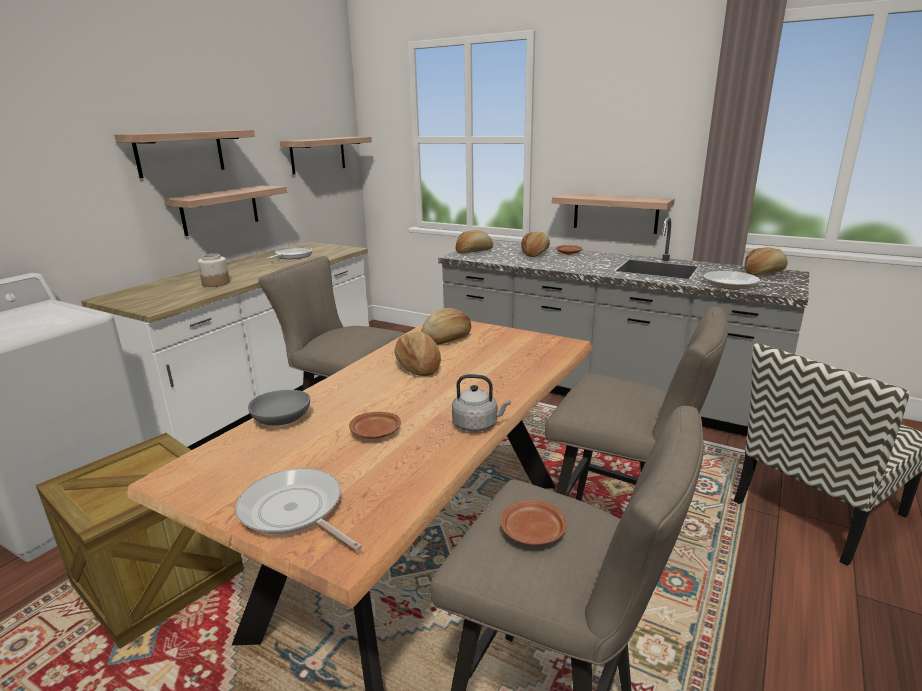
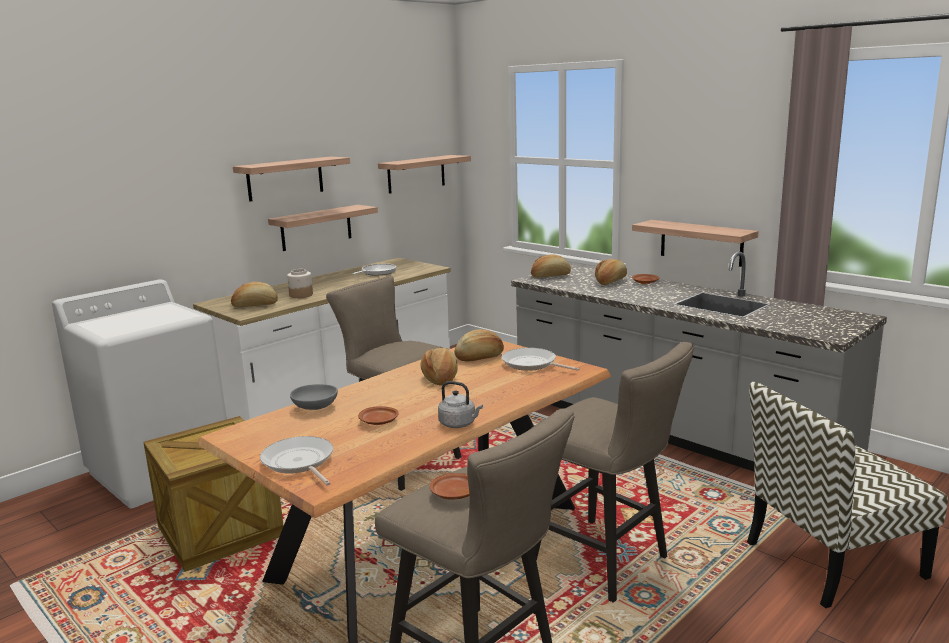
camera: 15 degrees right, 5 degrees down
(734, 284) = (784, 325): frying pan -> frying pan (531, 364)
(763, 273) = (832, 315): bread -> bread (255, 305)

